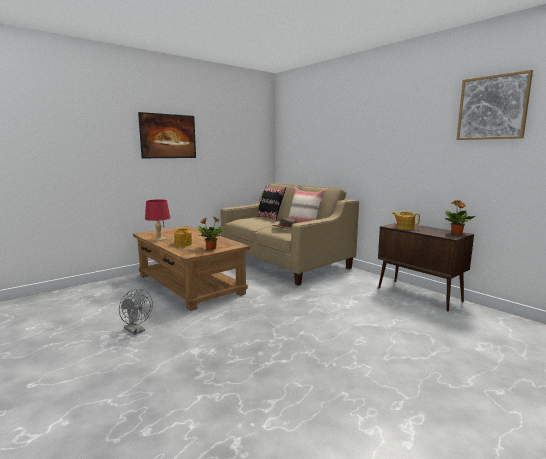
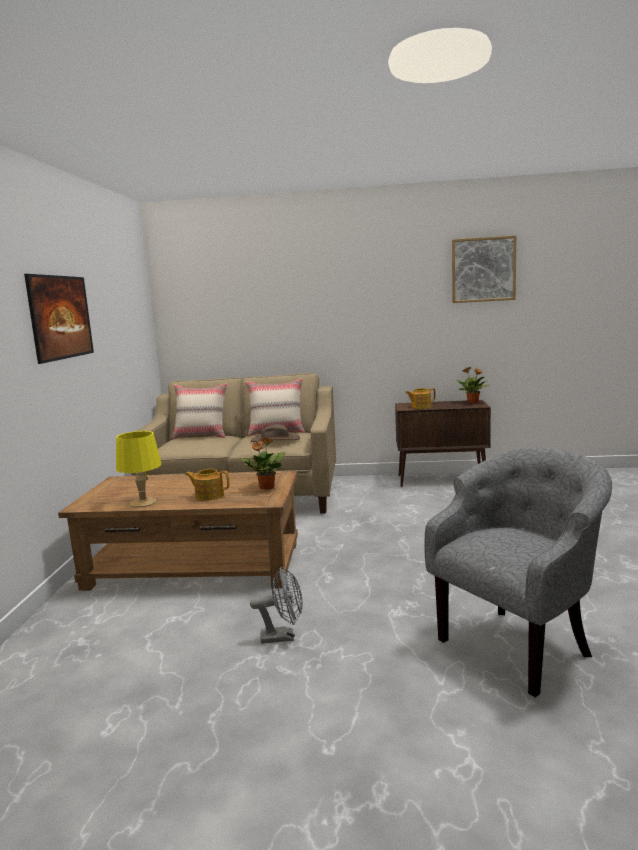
camera: 45 degrees left, 0 degrees up
(158, 239) = (142, 503): red table lamp -> yellow table lamp
(193, 410) = (519, 645): none -> grey armchair
(270, 218) = (201, 436): black pillow -> beige pillow

